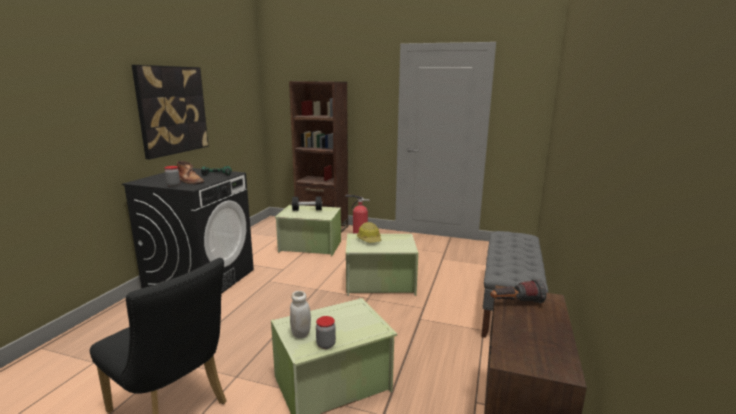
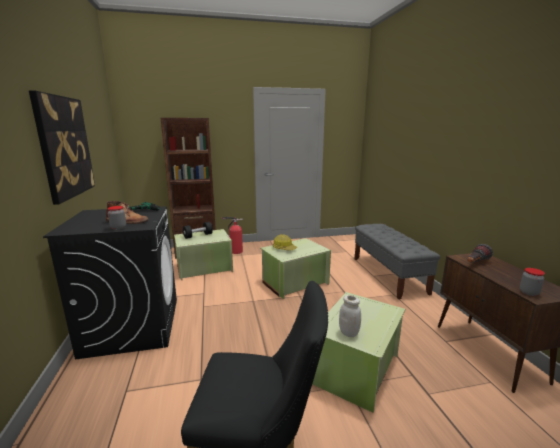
camera: 30 degrees left, 0 degrees up
(326, 344) = (378, 334): jar -> jar (529, 292)

